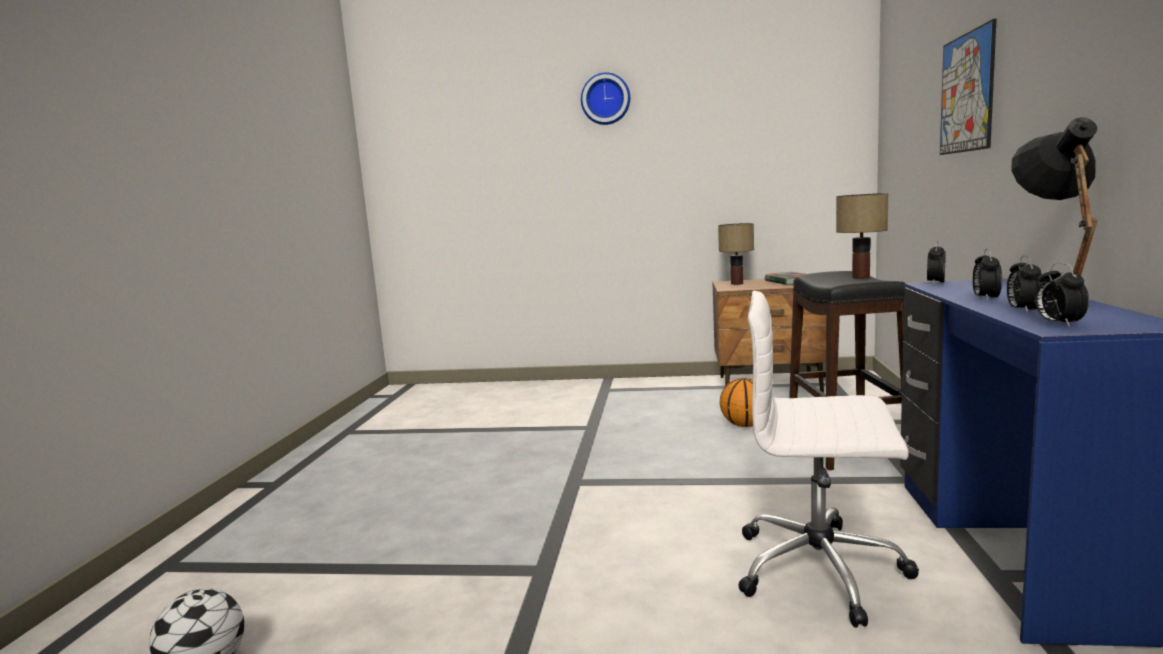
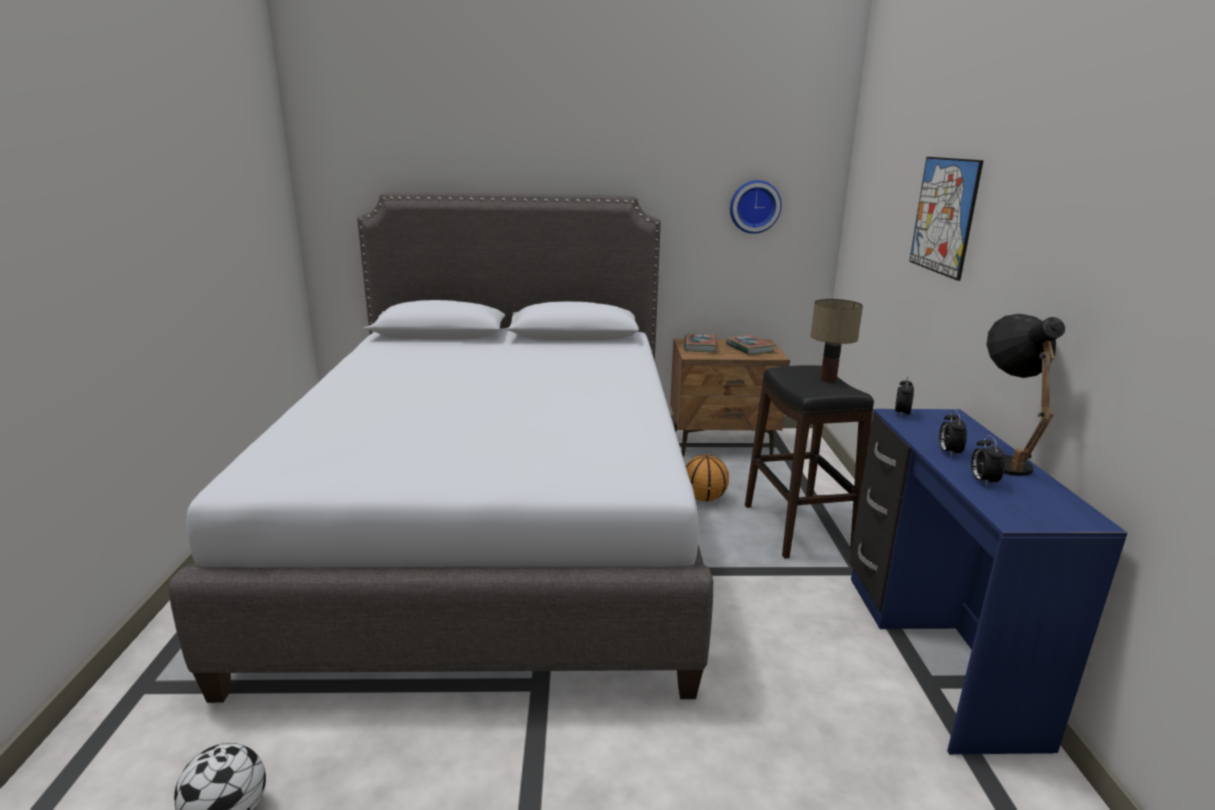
camera: 10 degrees left, 10 degrees up
(526, 447) = (494, 523): none -> grey bed
(605, 99) = (576, 140): wall clock -> wall clock (754, 206)
(737, 283) = (699, 346): table lamp -> book
(822, 570) = (788, 678): white office chair -> none
(1058, 324) = (1013, 510): alarm clock -> none

